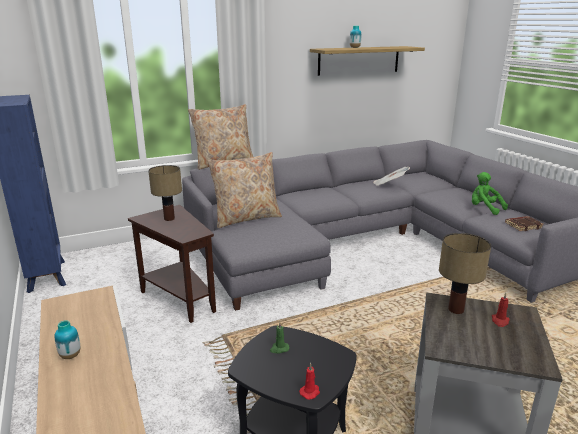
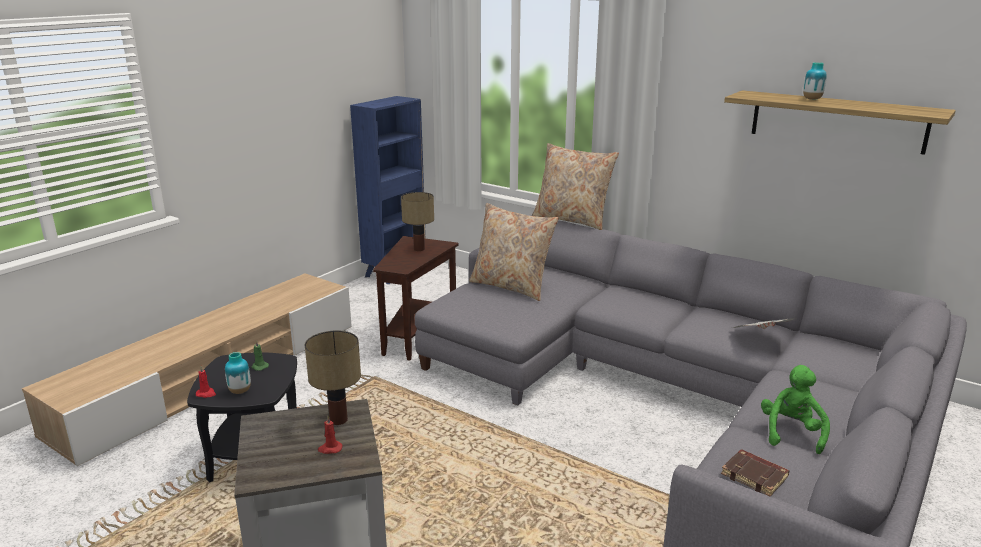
camera: 60 degrees right, 0 degrees up
(70, 356) = (242, 310): vase -> vase (240, 391)

